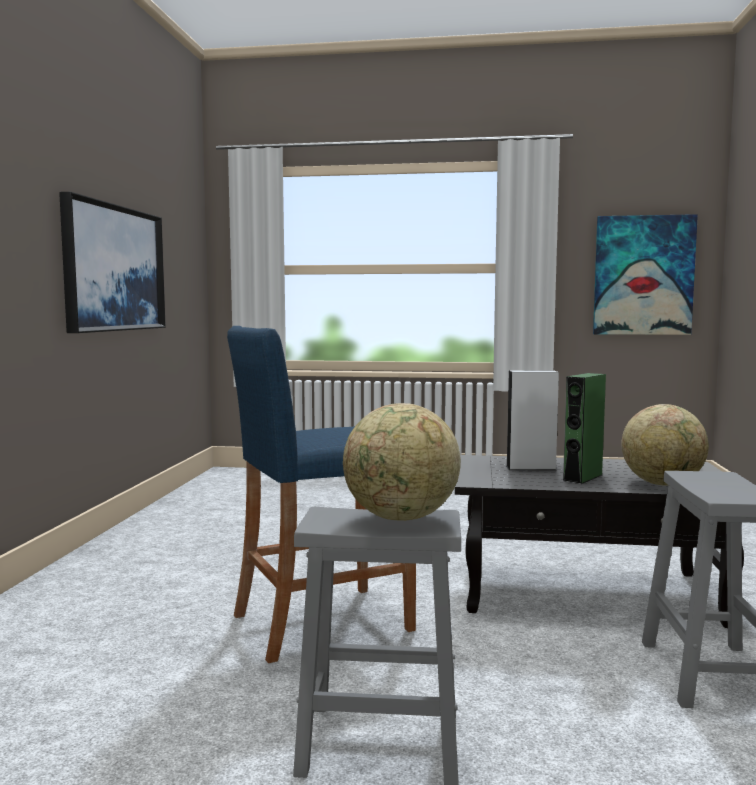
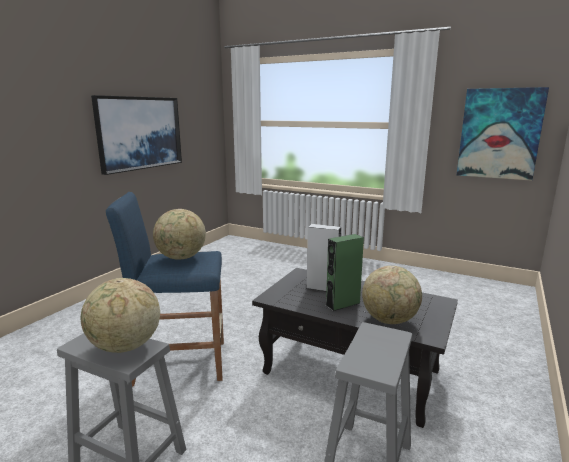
camera: 20 degrees right, 10 degrees up
(334, 429) = (181, 258): none -> globe

